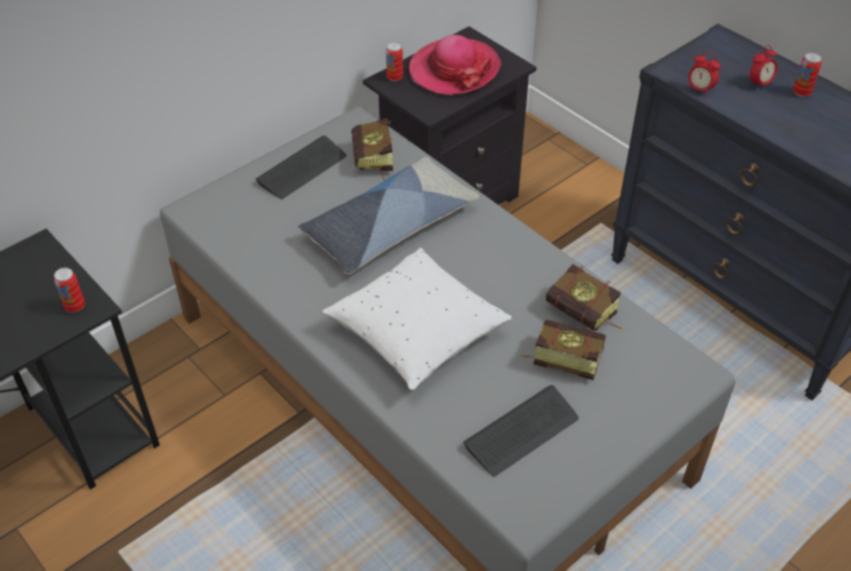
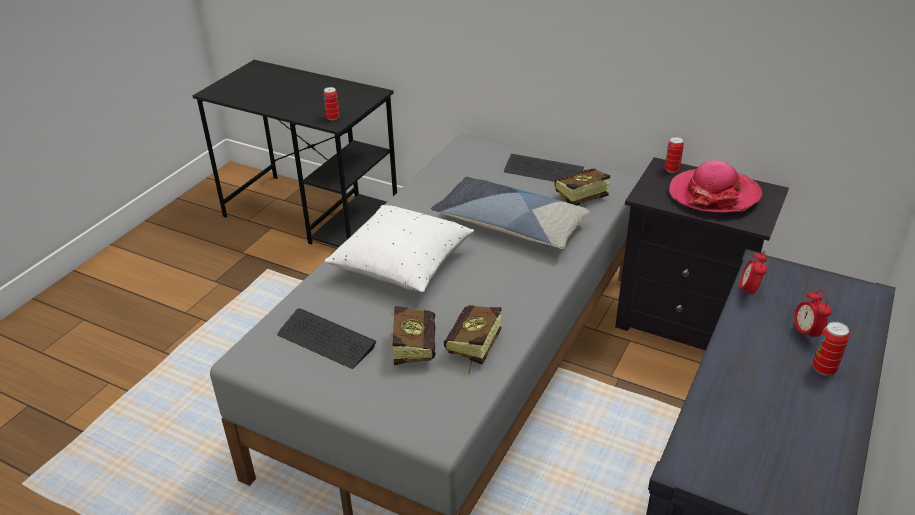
camera: 70 degrees right, 10 degrees down
(759, 84) = (806, 333): alarm clock -> alarm clock turned 45 degrees clockwise

